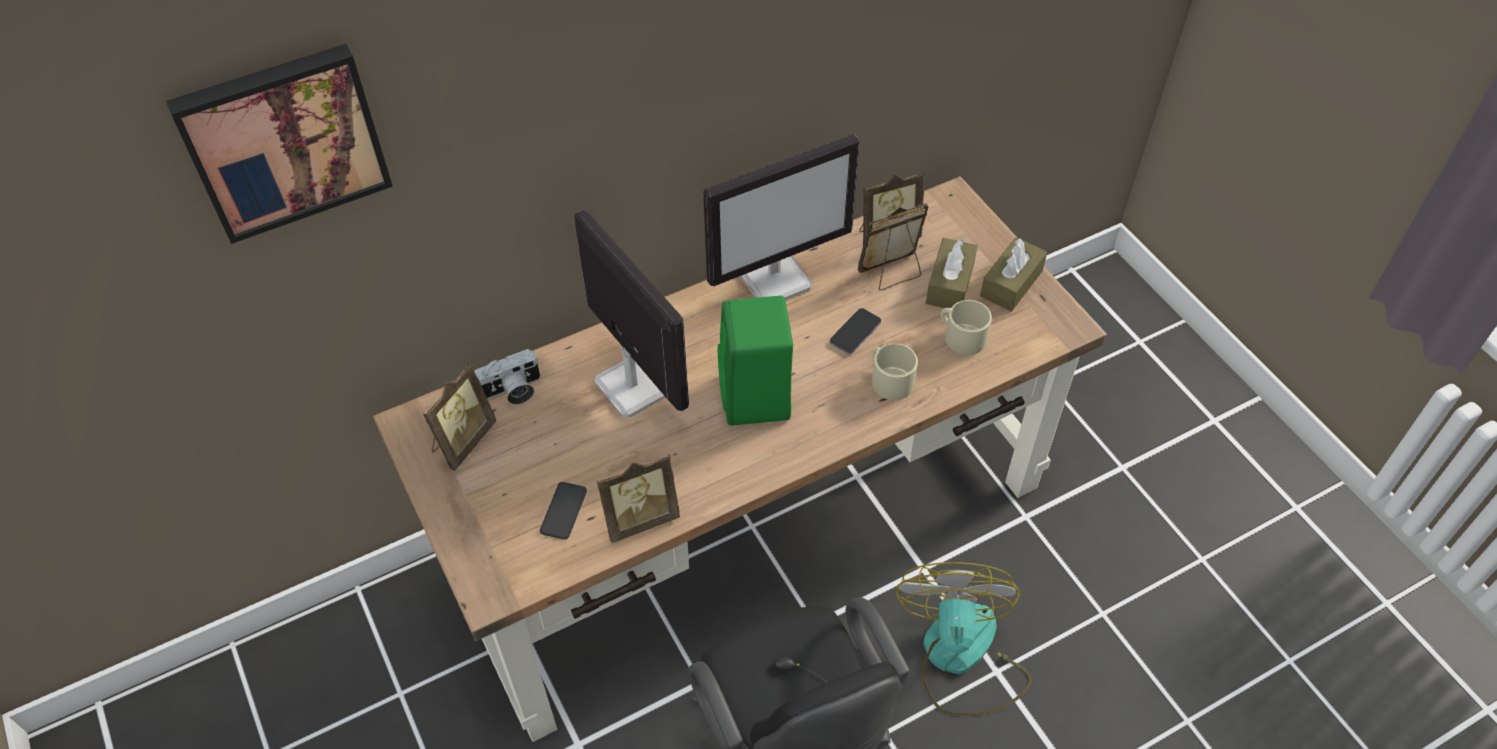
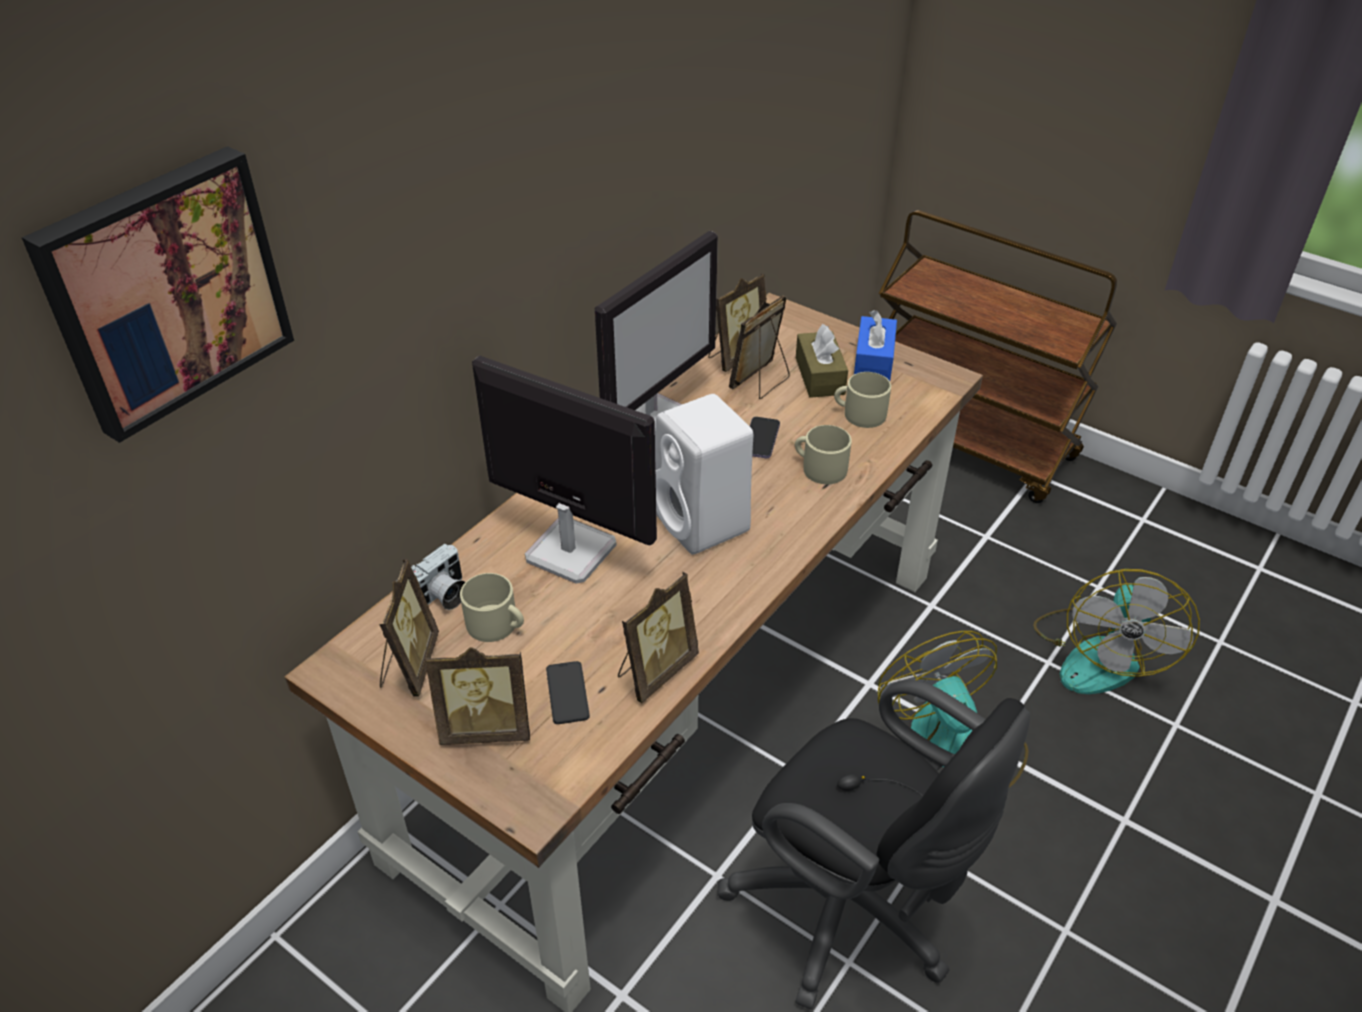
camera: 25 degrees left, 10 degrees down
(490, 516) = (486, 728): none -> picture frame
(543, 431) = (497, 625): none -> beige mug
(756, 399) = (704, 524): green speaker -> white speaker
(1011, 283) = (873, 360): brown tissue box -> blue tissue box
(1158, 625) = (1099, 654): none -> fan
(1165, 363) = (967, 443): none -> brown cart

